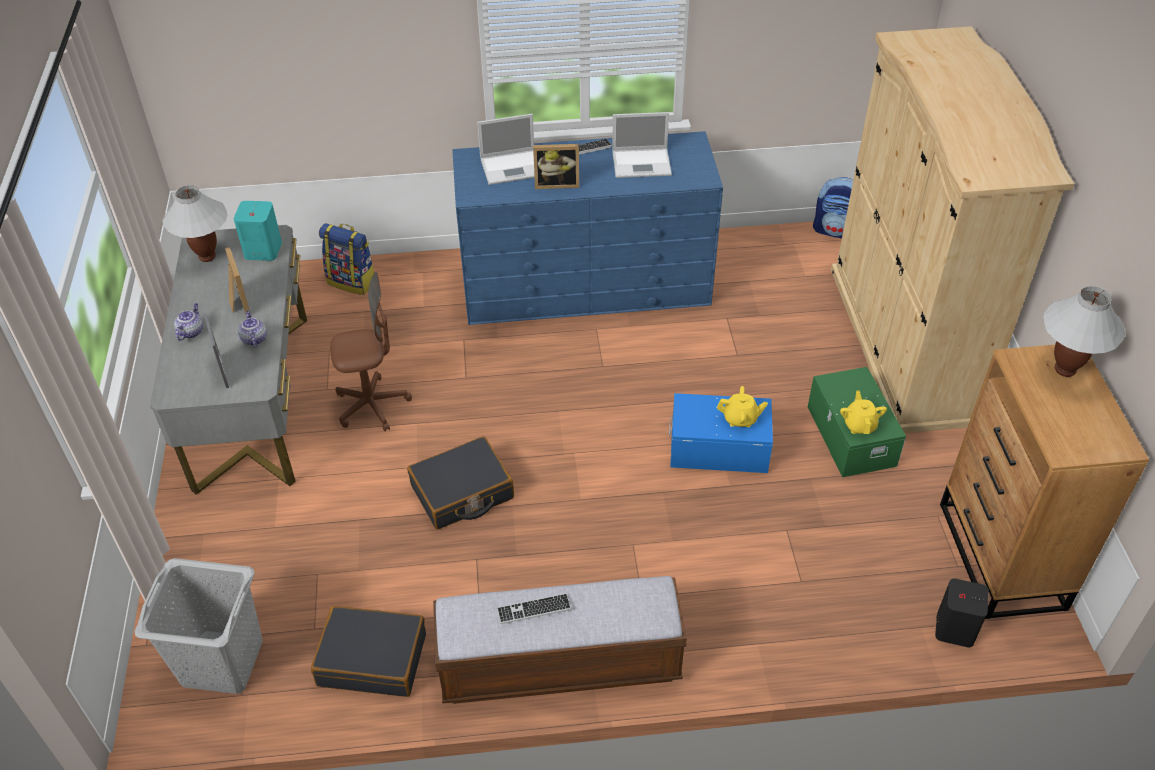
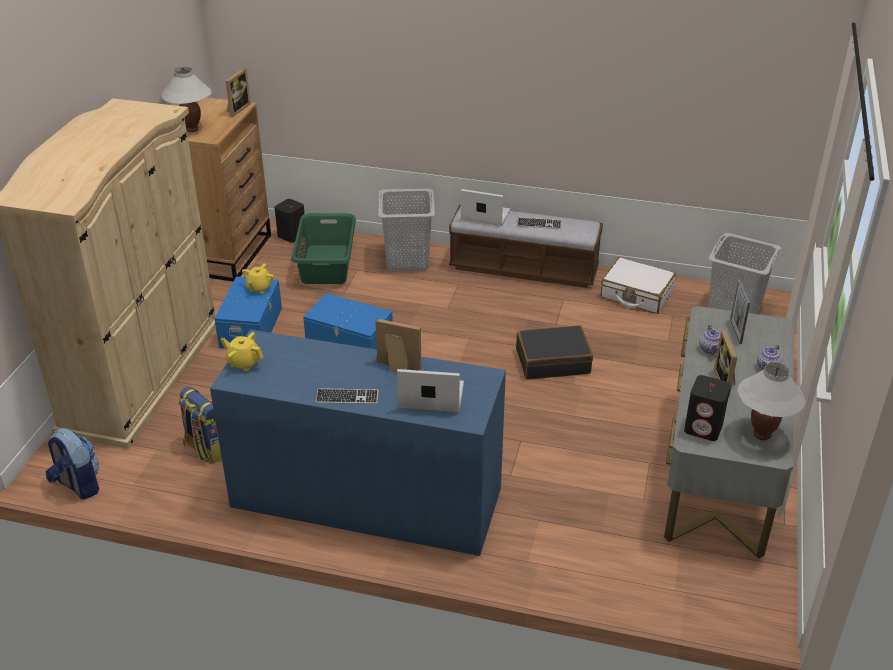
camera: 160 degrees left, 10 degrees down
(262, 250) = (704, 428): turquoise speaker -> black speaker
(352, 281) = (608, 572): backpack -> backpack (206, 449)
(372, 405) = (610, 438): brown office chair -> none
(372, 659) = (636, 294): black suitcase -> white suitcase
(642, 163) = (301, 368): laptop -> laptop (484, 215)
(740, 419) = (336, 309): yellow teapot -> yellow teapot (244, 362)
(742, 626) = (408, 261): none -> grey laundry basket
(850, 436) = (252, 327): green storage box -> blue storage box
(851, 579) = (327, 264): none -> green laundry basket
(1060, 439) = (236, 109): none -> picture frame

